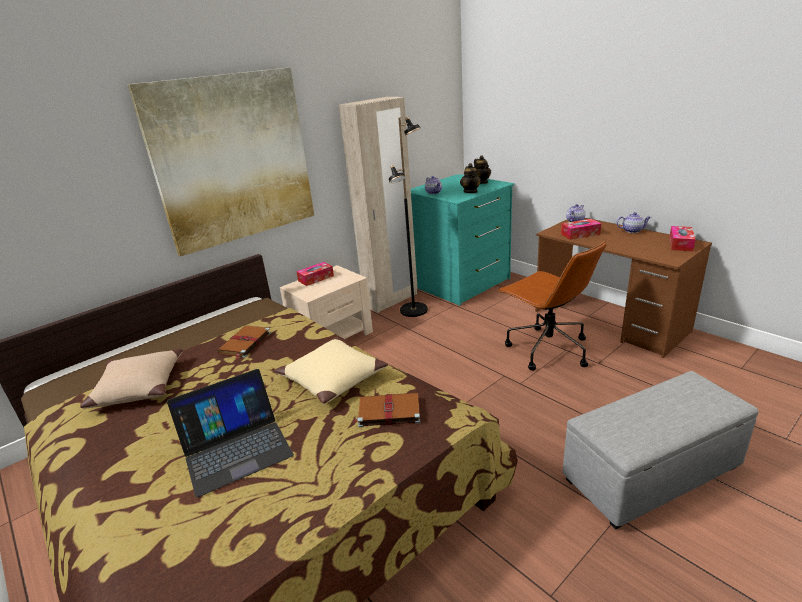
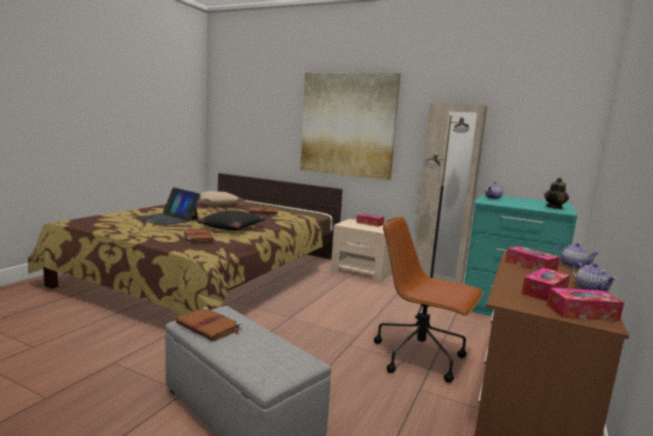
camera: 65 degrees right, 15 degrees down
(332, 378) = (231, 227): beige pillow -> black pillow
(470, 191) = (515, 204): teapot -> none
(546, 349) = (420, 357): brown office chair -> brown office chair turned 90 degrees clockwise
(641, 431) = (209, 327): none -> brown book
(643, 244) = (544, 292): none -> tissue box

